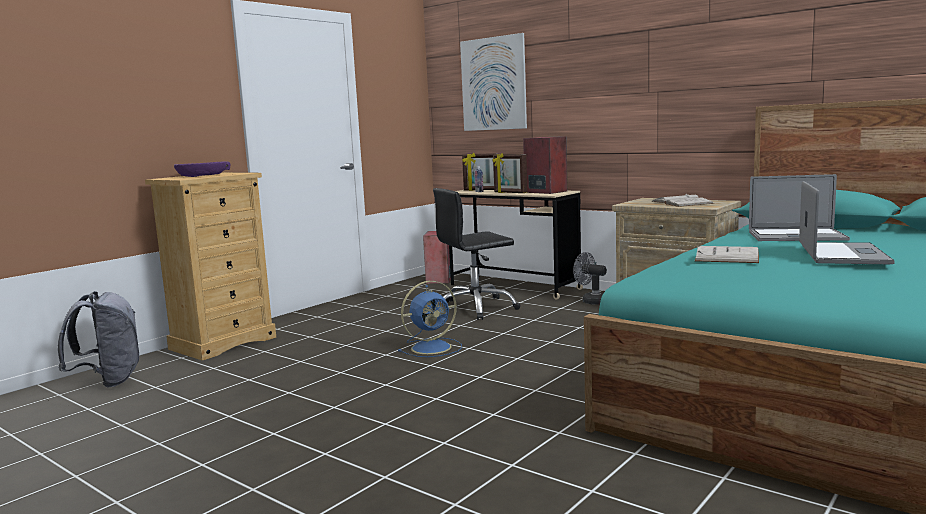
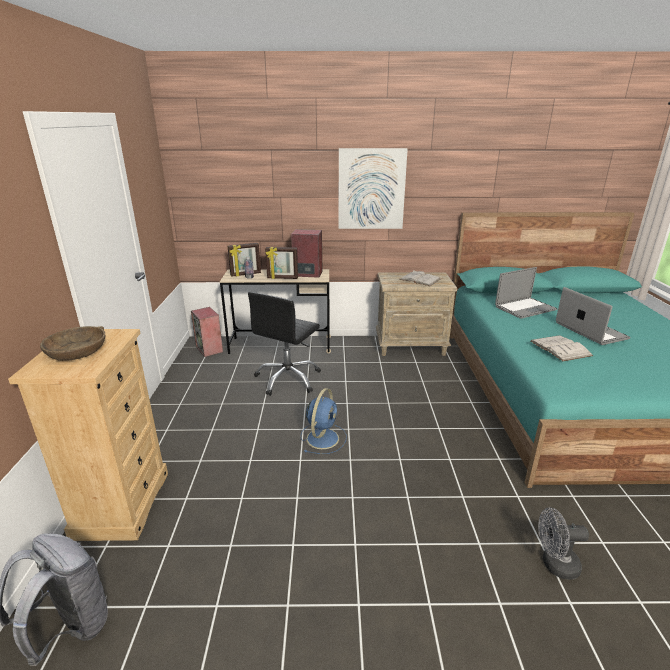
camera: 40 degrees left, 15 degrees up
(202, 175) = (77, 351): purple bowl -> brown bowl
(493, 84) = (242, 181): picture -> picture (371, 189)
(591, 301) = (353, 349): grey fan -> grey fan (554, 564)

